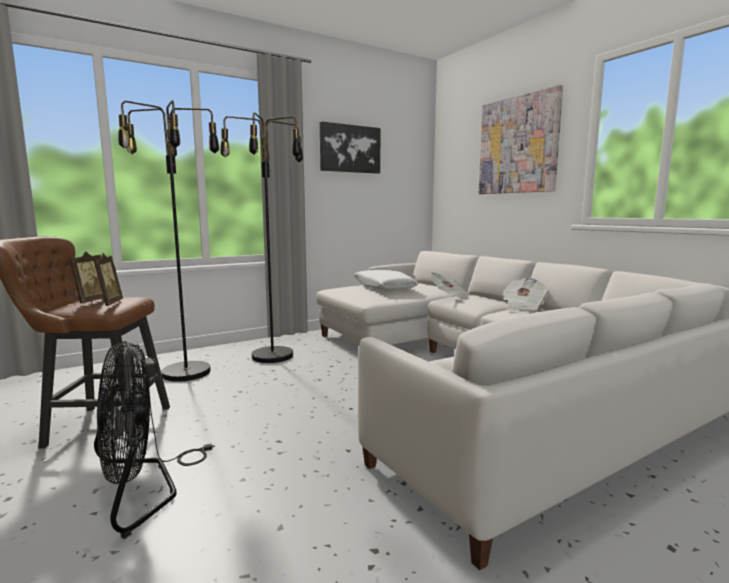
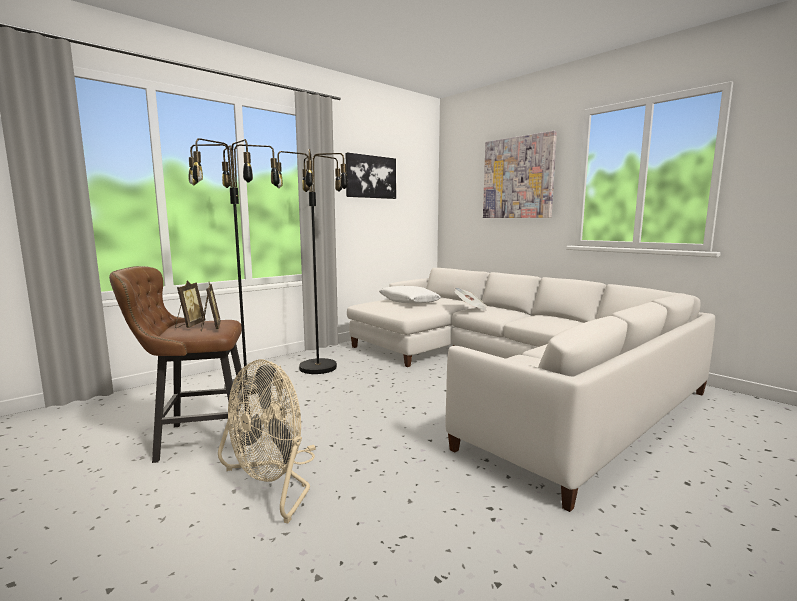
camera: 10 degrees left, 0 degrees up
(145, 483) = (275, 481): black fan -> beige fan
(523, 307) = (536, 315): newspaper -> none

